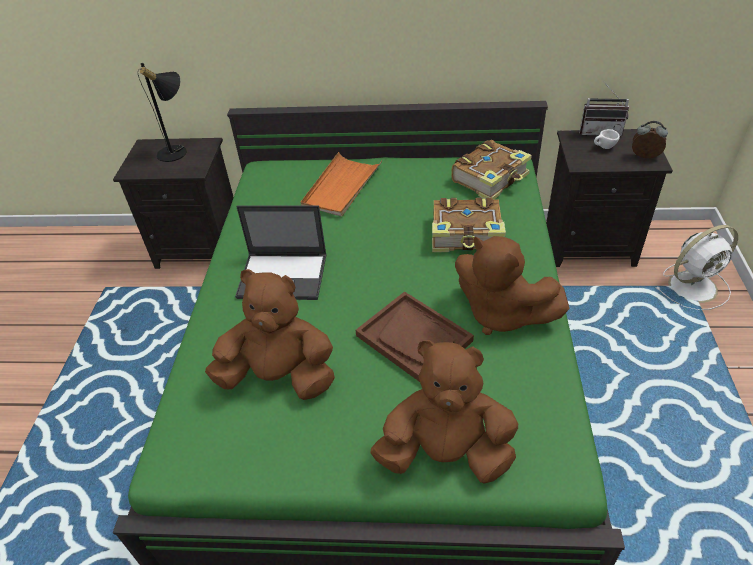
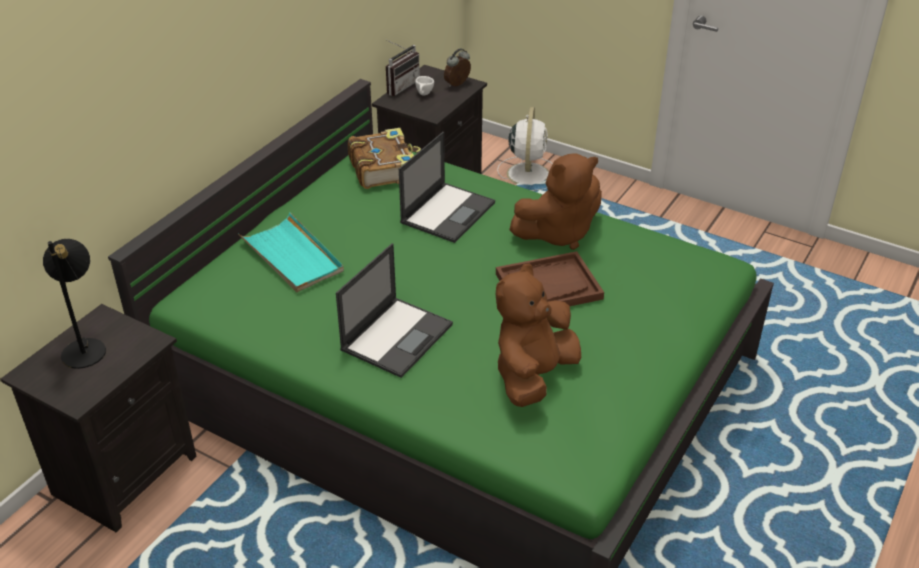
camera: 65 degrees left, 5 degrees down
(341, 187) = (292, 256): orange tray -> turquoise tray
(446, 453) = (674, 313): brown plush toy -> none
(467, 235) = (448, 212): book -> laptop

